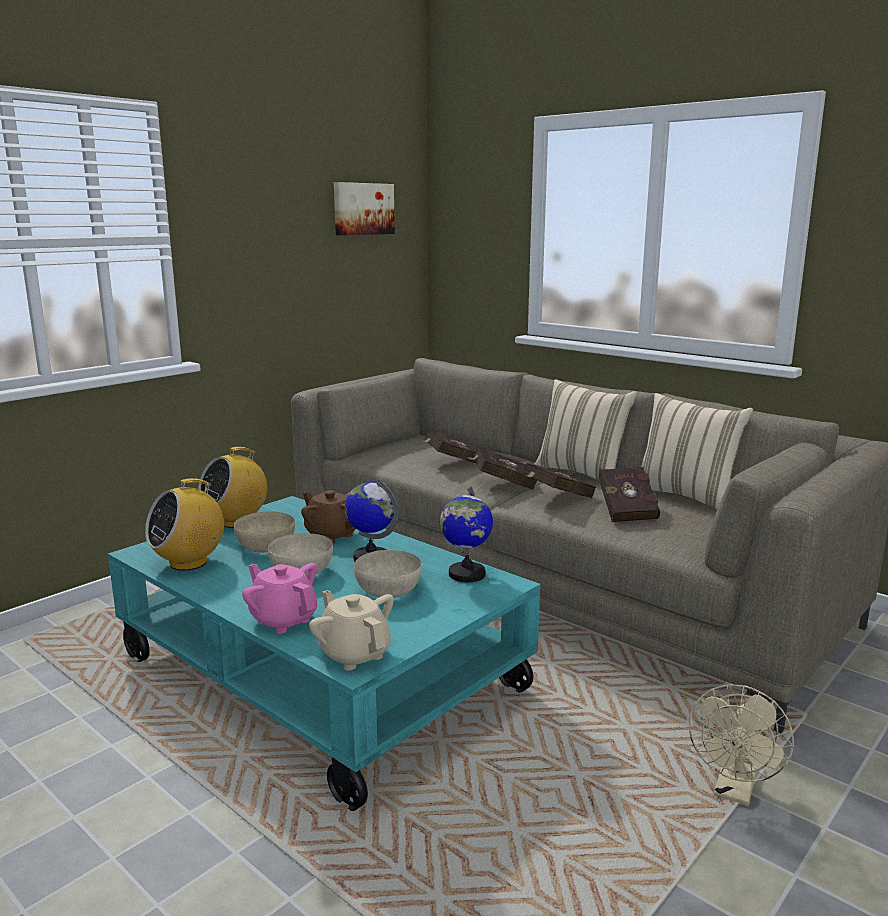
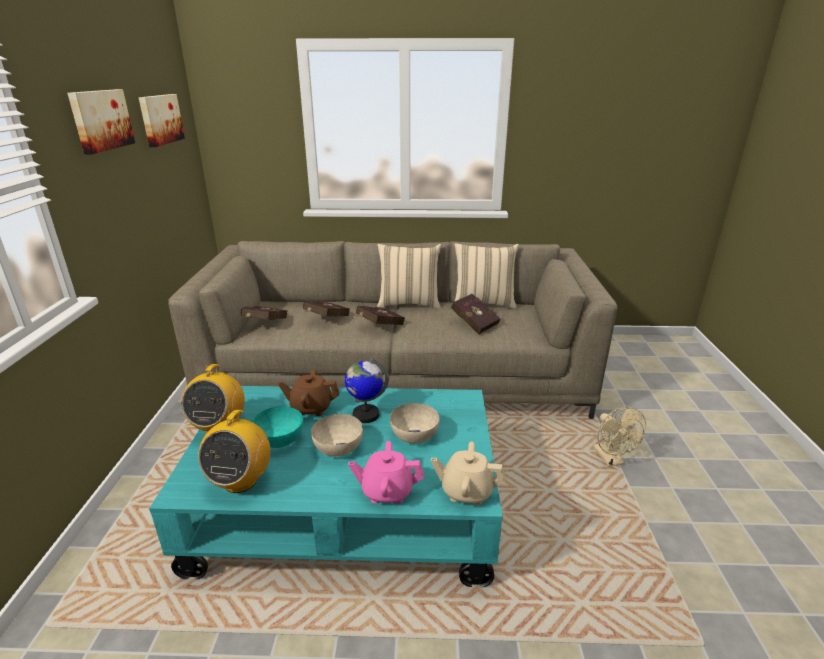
camera: 40 degrees left, 10 degrees up
(266, 547) = (280, 438): beige bowl -> turquoise bowl
(269, 198) = (100, 120): none -> picture
(466, 574) = (437, 401): globe -> none
(555, 498) = (426, 327): red book -> red book (264, 324)

